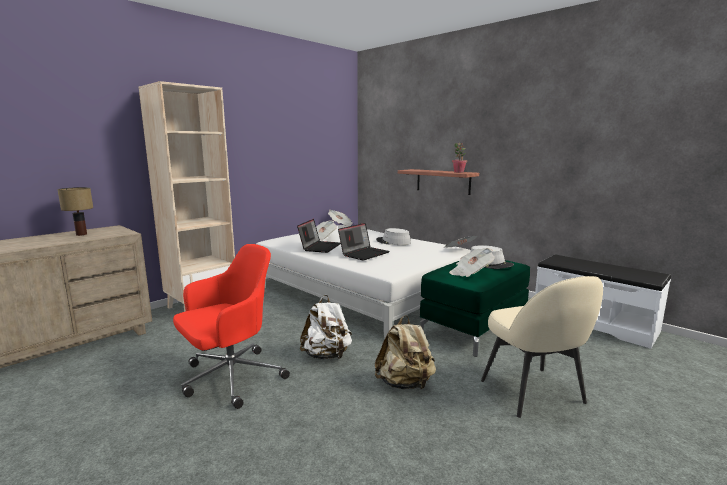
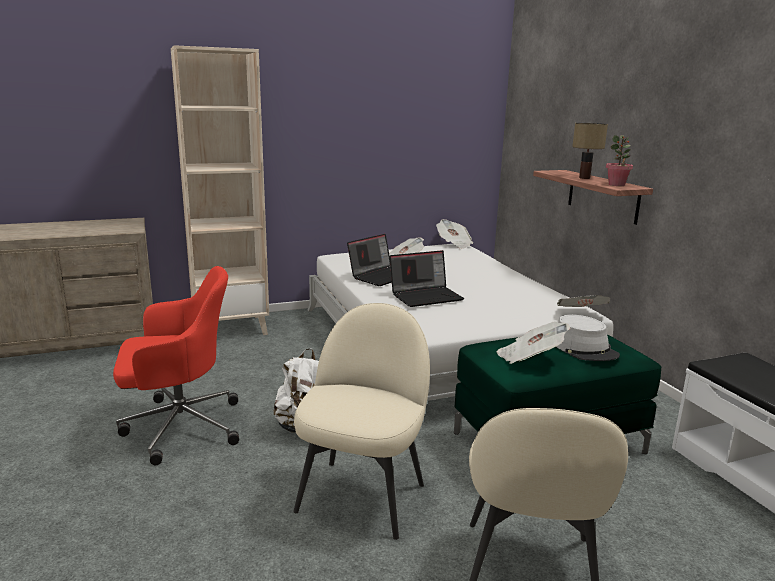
camera: 25 degrees right, 5 degrees up
(82, 234) = (92, 226): table lamp -> table lamp (585, 178)
(393, 242) = (495, 283): grey hat -> none
(405, 384) = (362, 495): beige backpack -> beige chair

